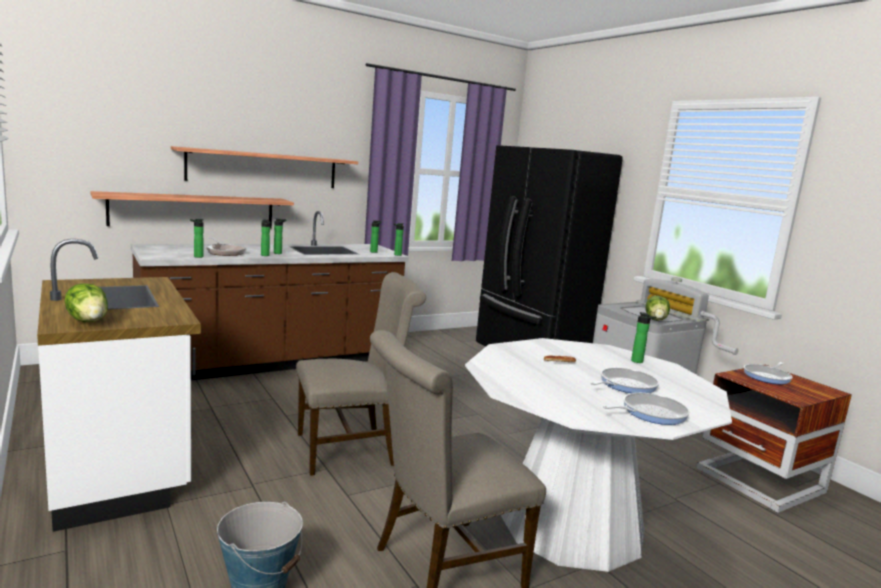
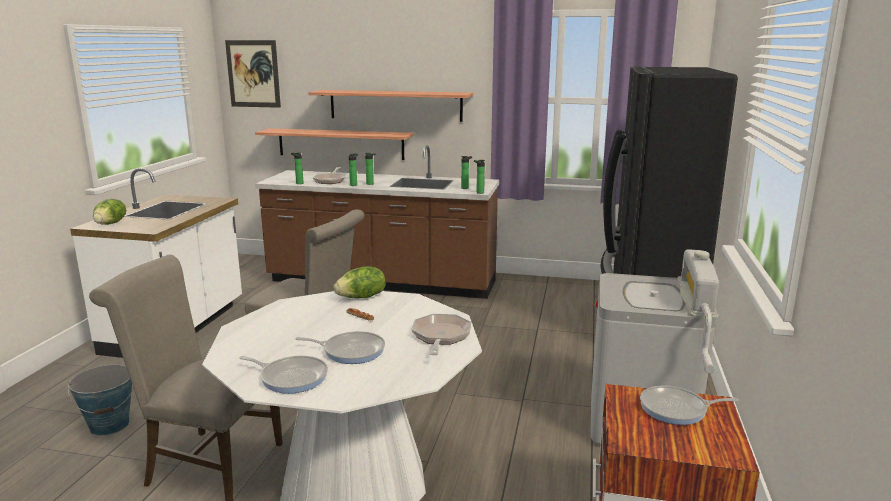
camera: 45 degrees right, 5 degrees up
(67, 118) = (253, 74): none -> picture
(638, 362) = (441, 337): bottle -> frying pan
(656, 320) = (629, 303): lettuce -> lettuce (362, 297)

